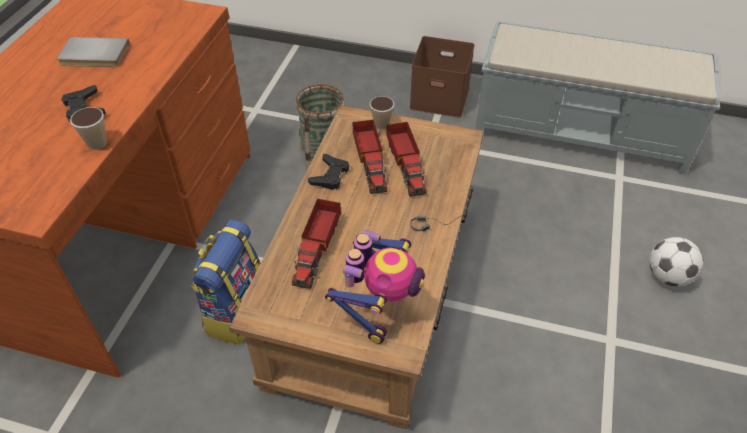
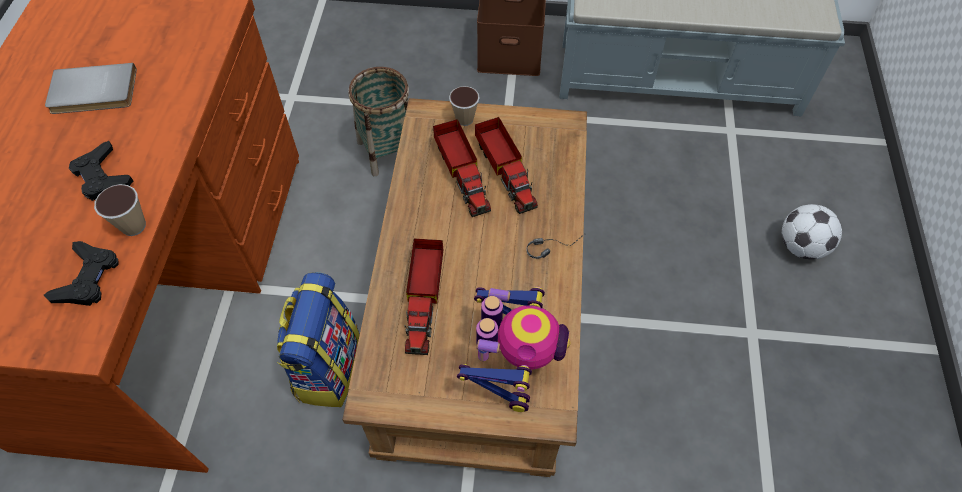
camera: 10 degrees left, 10 degrees up
(330, 175) = (418, 198): black game controller -> black game controller (88, 278)

